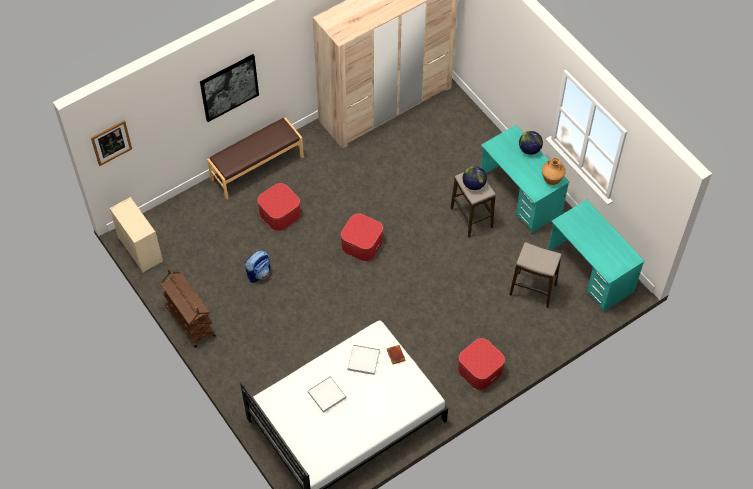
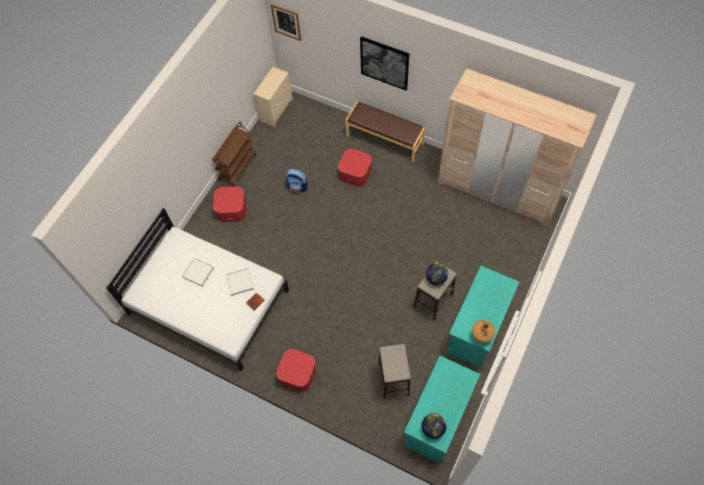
camera: 65 degrees right, 5 degrees up
(362, 243) = (362, 237): ottoman -> ottoman (232, 209)
(529, 149) = (501, 304): globe -> globe (433, 428)

